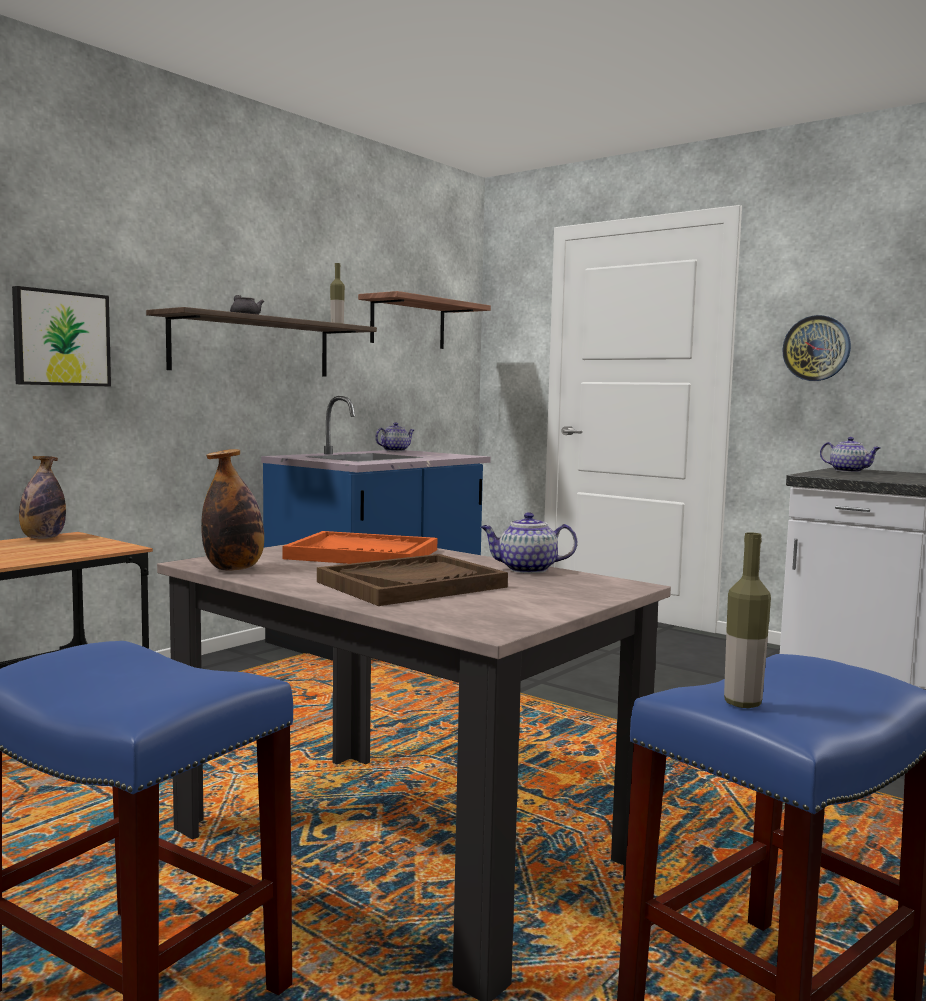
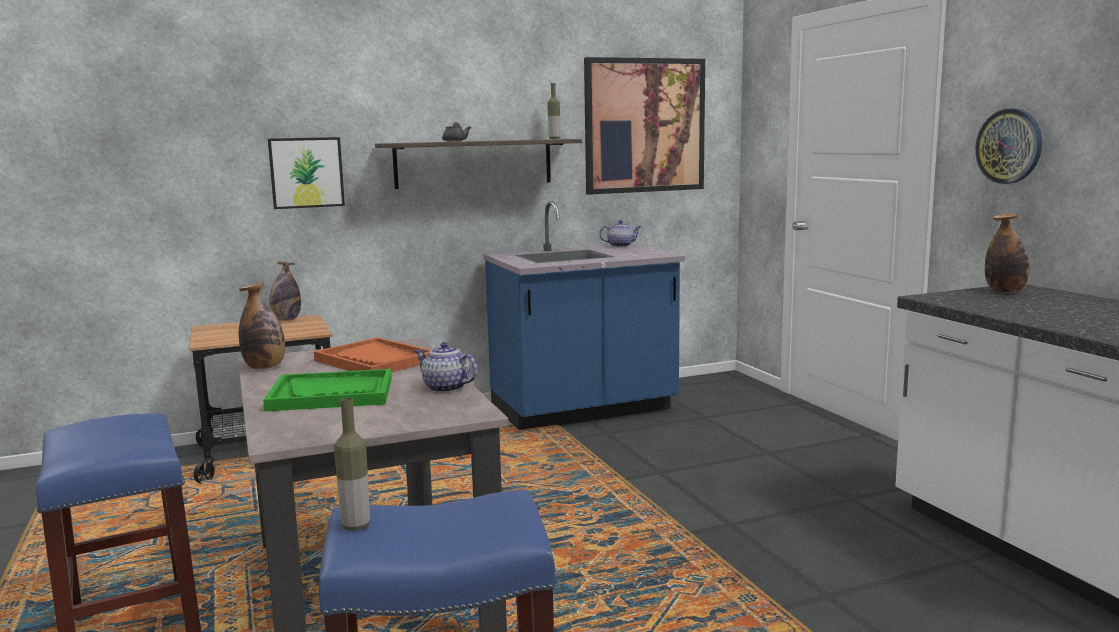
camera: 30 degrees right, 5 degrees up
(408, 323) = (644, 126): shelf -> picture
(412, 584) = (332, 394): brown tray -> green tray
(849, 471) = (1005, 292): teapot -> bottle

